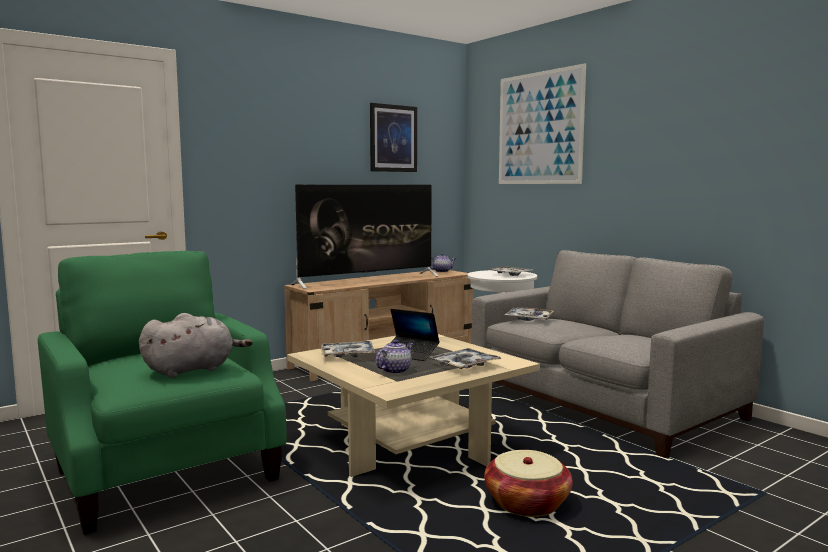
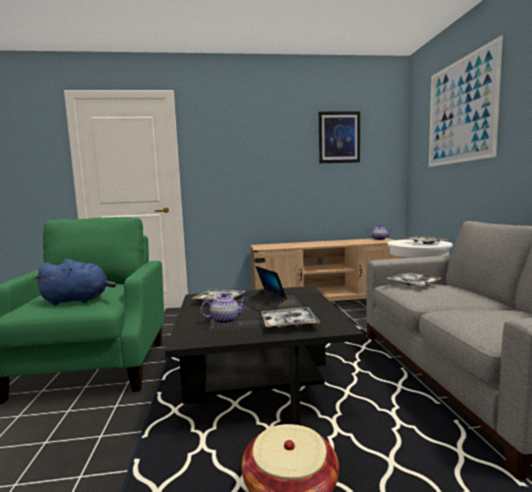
camera: 30 degrees right, 0 degrees up
(193, 369) = (78, 300): grey plush toy -> blue plush toy
(368, 280) = (310, 243): television -> none
(410, 444) = (260, 383): beige coffee table -> black coffee table

